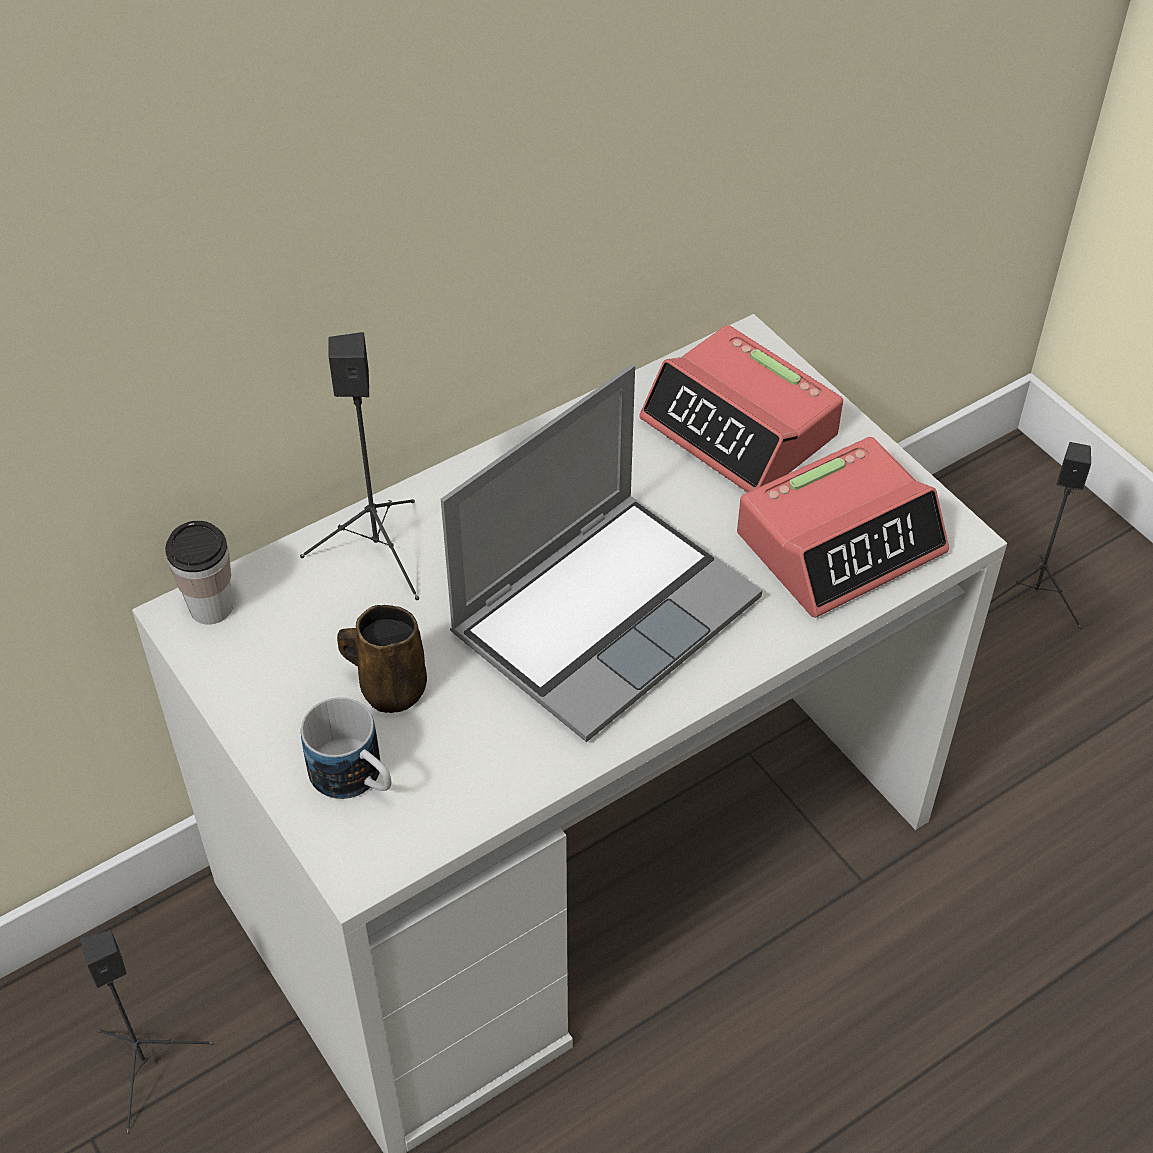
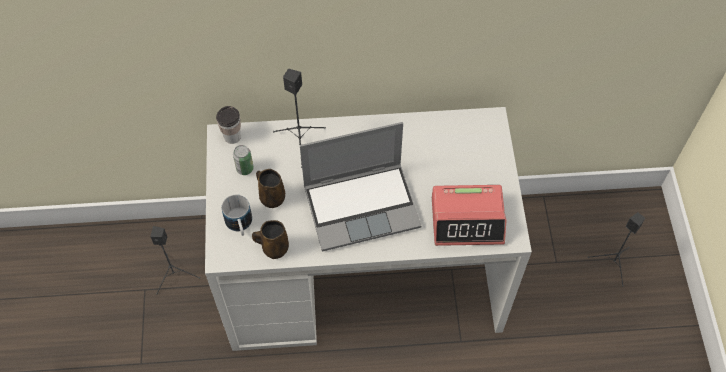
camera: 30 degrees right, 10 degrees up
(286, 658) = (245, 168): none -> can
(469, 790) = (273, 248): none -> brown mug
(740, 428) = (464, 154): alarm clock -> none

